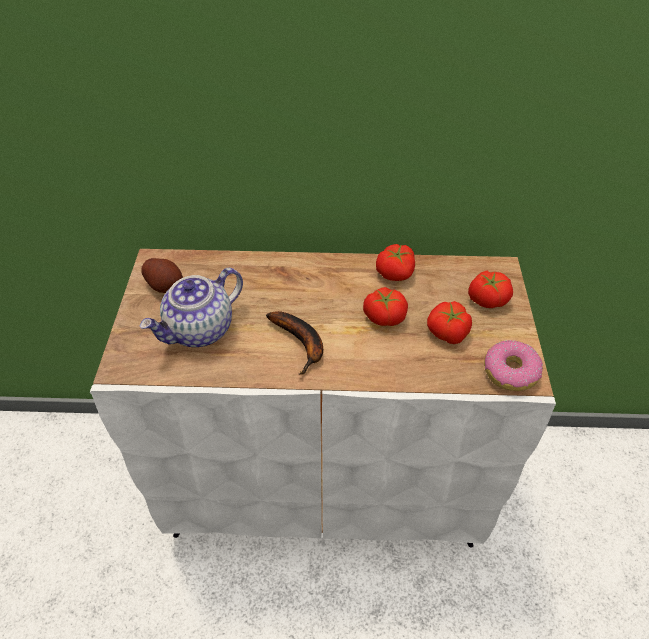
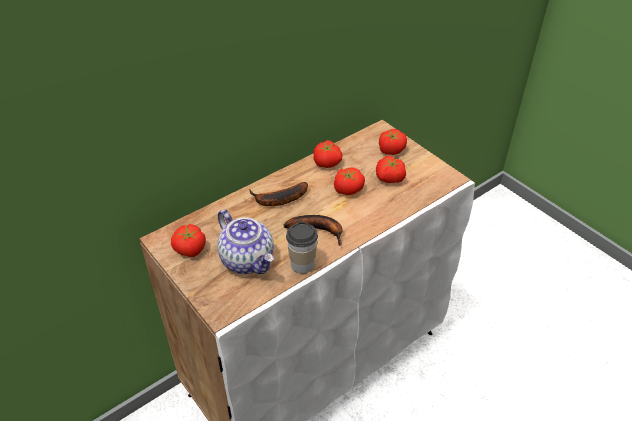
camera: 40 degrees left, 5 degrees down
(165, 285) = (190, 249): potato -> tomato
(200, 330) = (248, 260): teapot -> teapot turned 45 degrees counterclockwise
(243, 370) = (302, 265): none -> cup
(298, 285) = (278, 200): none -> banana
(510, 371) = (440, 179): donut -> none

